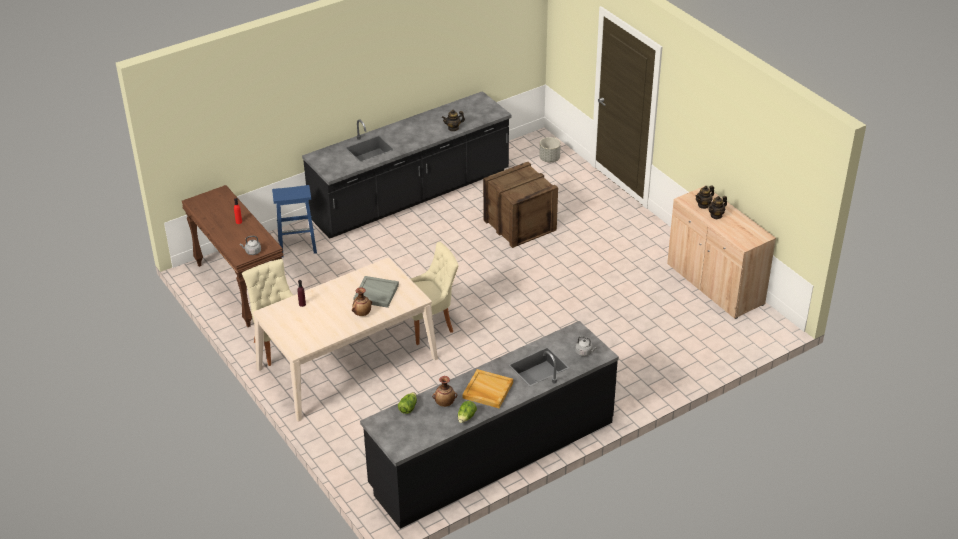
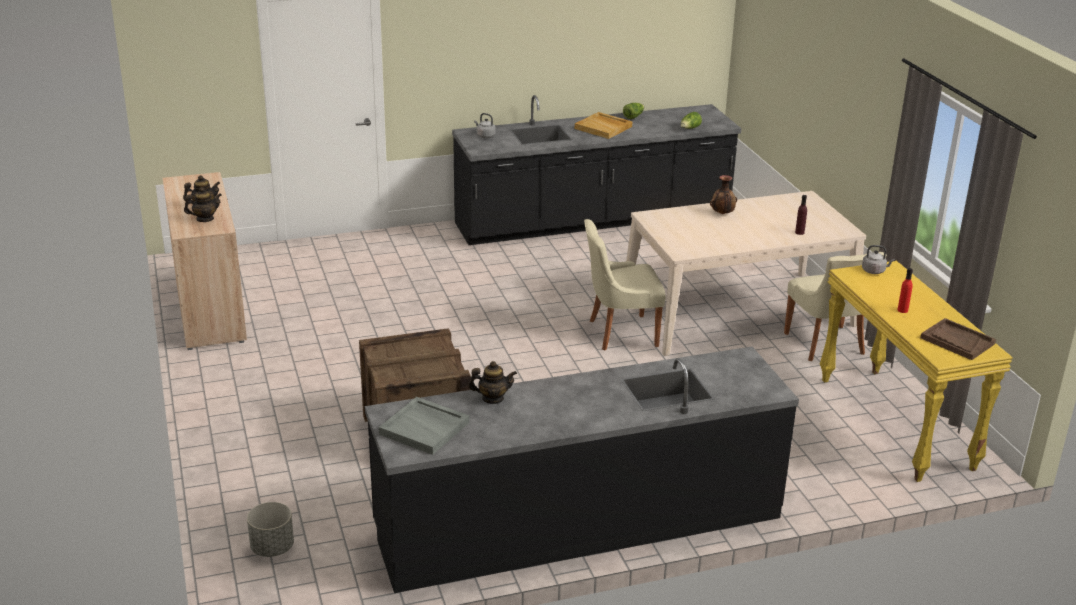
camera: 165 degrees left, 10 degrees down
(210, 205) = (957, 341): none -> brown tray
(239, 288) = (896, 423): brown console table -> yellow console table
(298, 246) = (802, 470): blue stool -> none
(376, 293) = (700, 228): grey tray -> grey tray (425, 428)
(445, 403) = (651, 126): vase -> none

